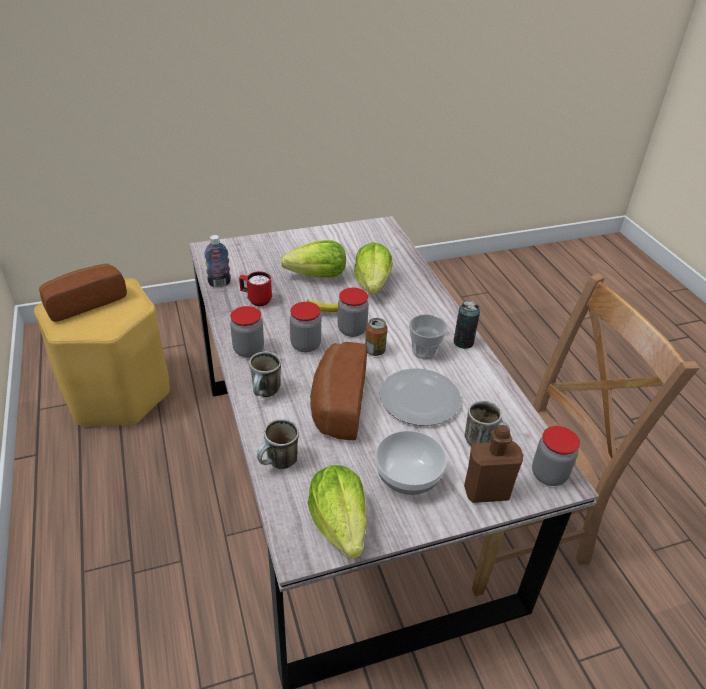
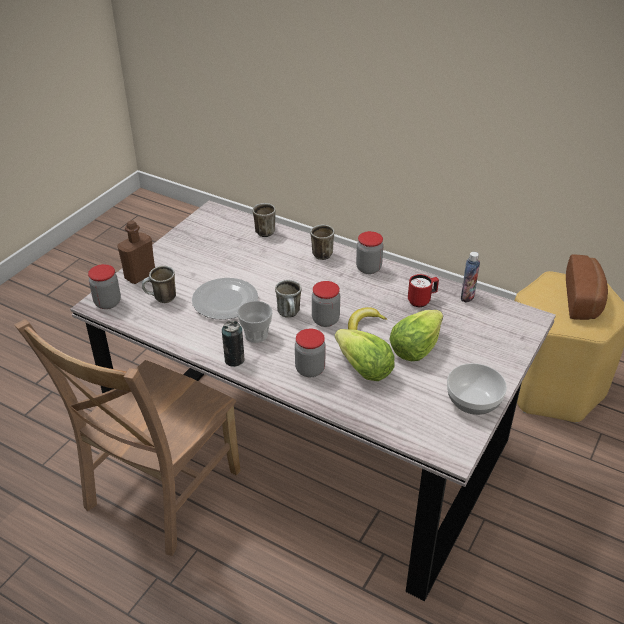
camera: 140 degrees right, 0 degrees up
(305, 345) = (340, 291): jar -> jar (310, 369)
(336, 404) = (272, 270): bread -> none
(339, 524) = (205, 226): lettuce -> none
(375, 351) = (290, 314): can -> mug
(407, 476) = (191, 260): bowl -> bowl (474, 402)

